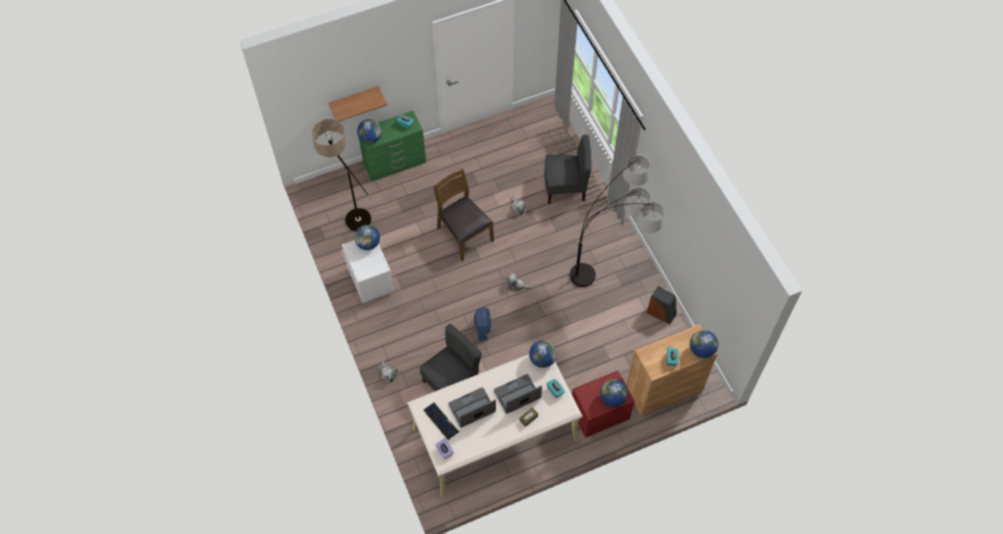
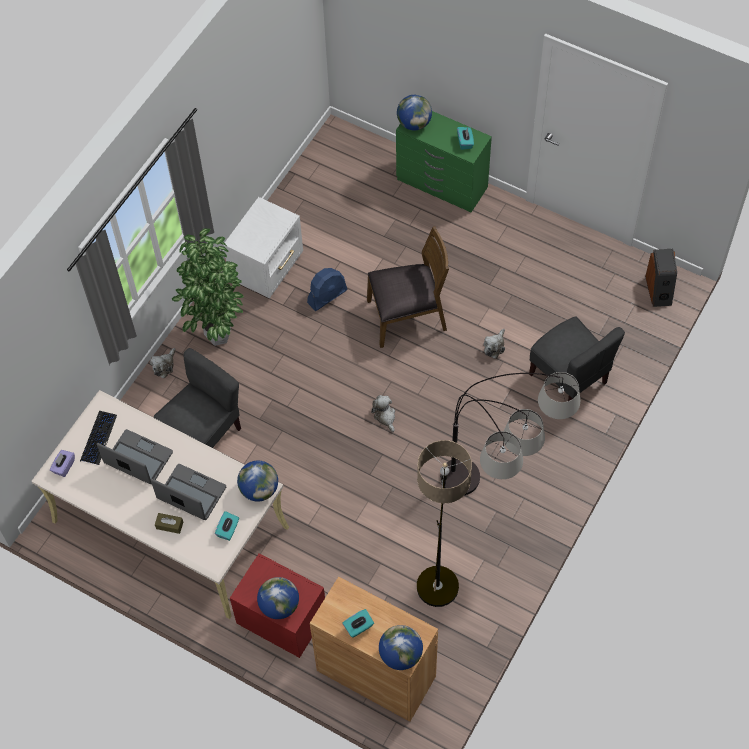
camera: 55 degrees right, 0 degrees up
(351, 214) = (337, 190): floor lamp -> floor lamp (439, 570)
(354, 100) = (421, 62): shelf -> none
(368, 243) = (280, 220): globe -> none
(396, 334) = (220, 339): none -> potted plant
(451, 382) = (203, 435): grey chair -> grey chair turned 60 degrees counterclockwise
(464, 234) = (407, 316): brown chair -> brown chair turned 60 degrees clockwise
(482, 327) = (299, 419): blue fan -> blue fan (327, 296)
(661, 312) = (484, 602): speaker -> speaker (659, 290)

